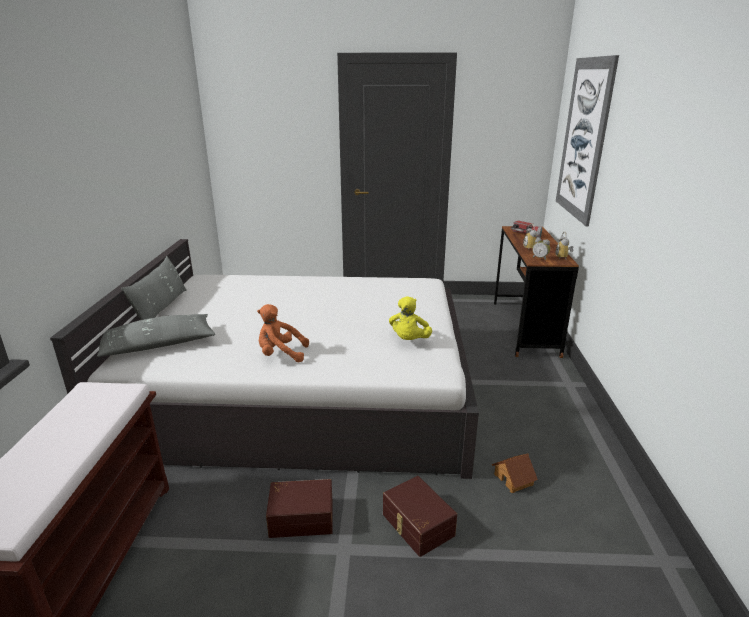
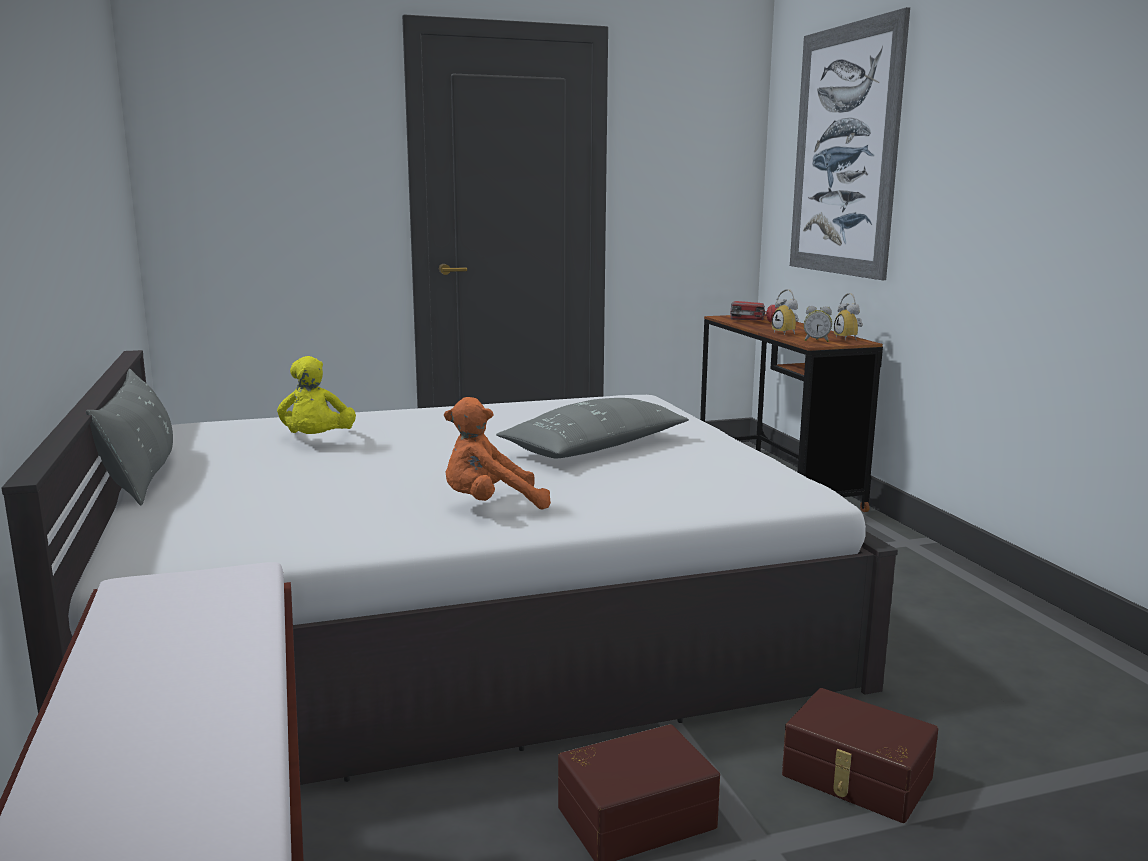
camera: 20 degrees left, 10 degrees down
(158, 345) = (202, 523): grey pillow -> grey pillow (595, 448)
(409, 340) = (703, 463): yellow plush toy -> yellow plush toy (317, 441)
(514, 479) = (947, 678): toy house -> none

